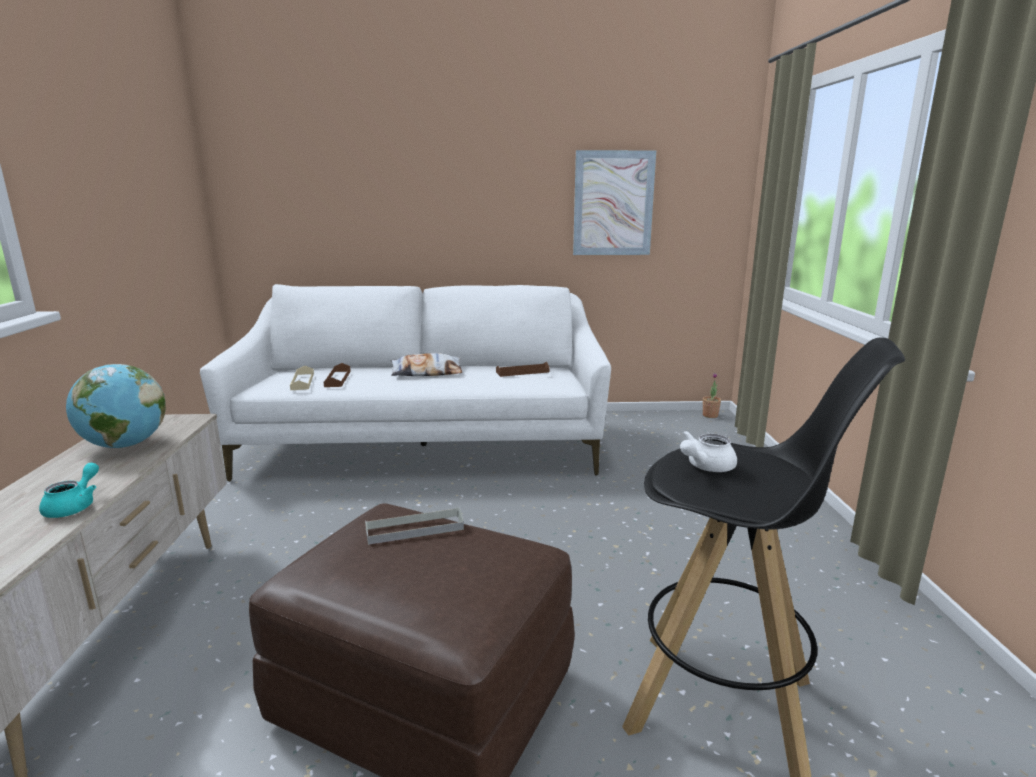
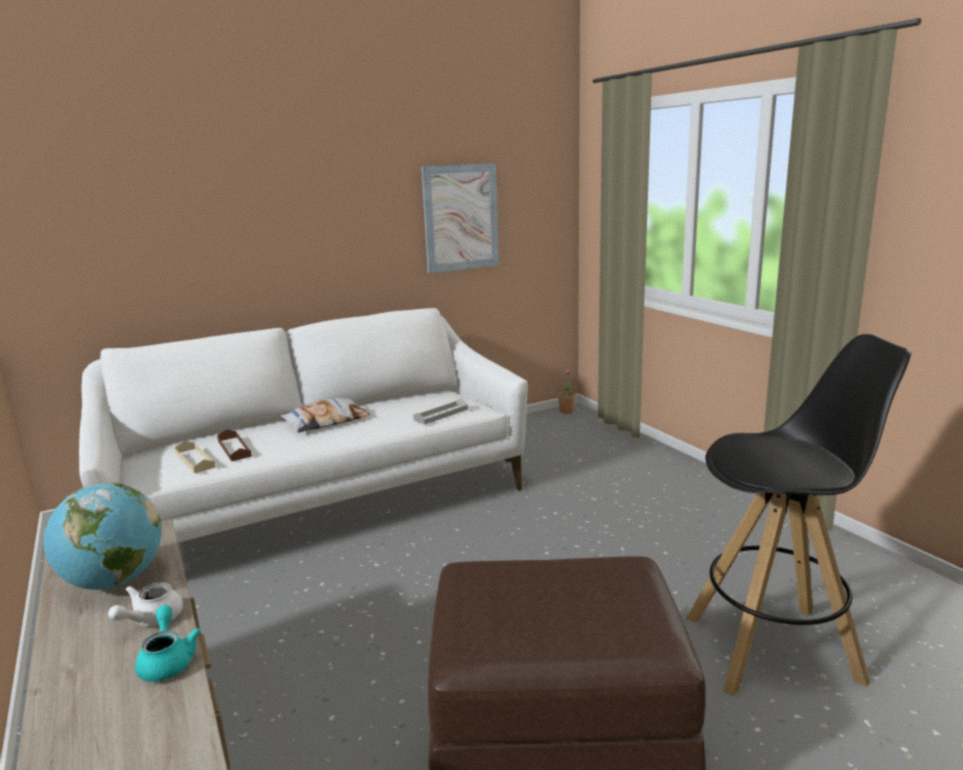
camera: 25 degrees left, 0 degrees up
(414, 529) = (520, 576): grey tray -> grey tray (441, 414)
(522, 372) = (425, 402): brown tray -> none
(705, 467) = (758, 456): white teapot -> white teapot (151, 619)

